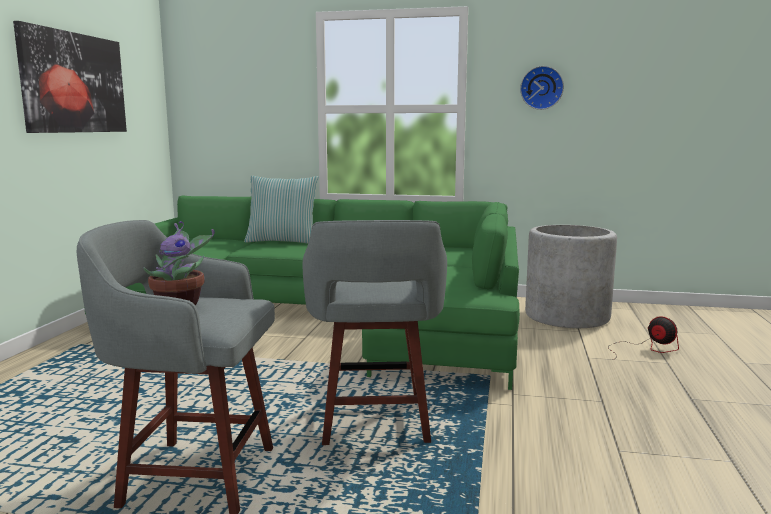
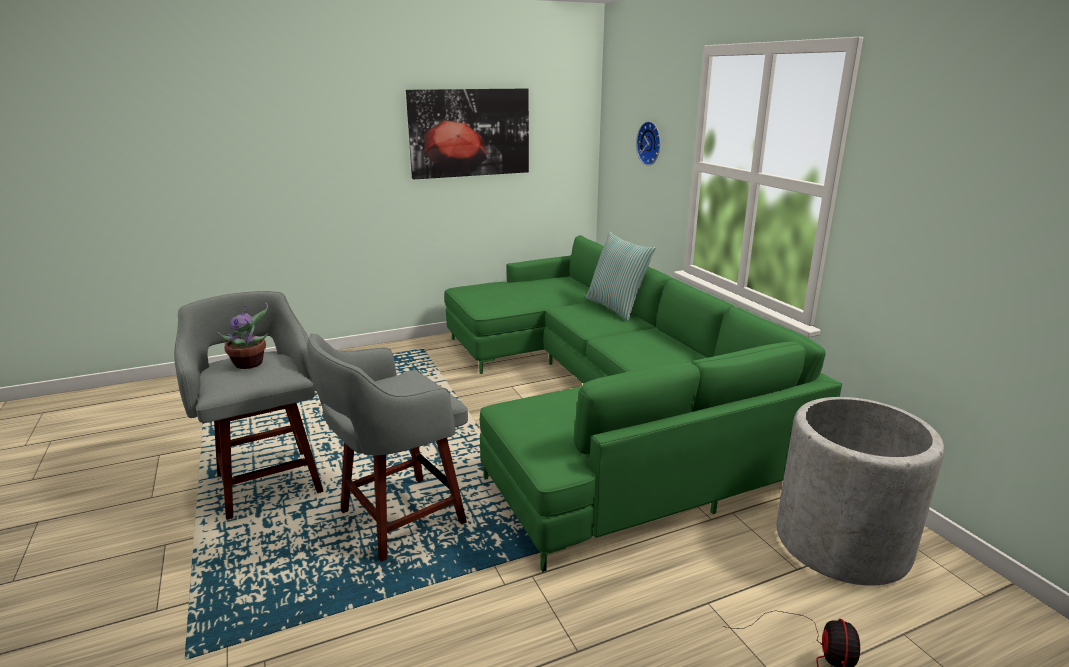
camera: 55 degrees right, 10 degrees up
(541, 88) = (942, 180): wall clock -> wall clock (651, 143)

